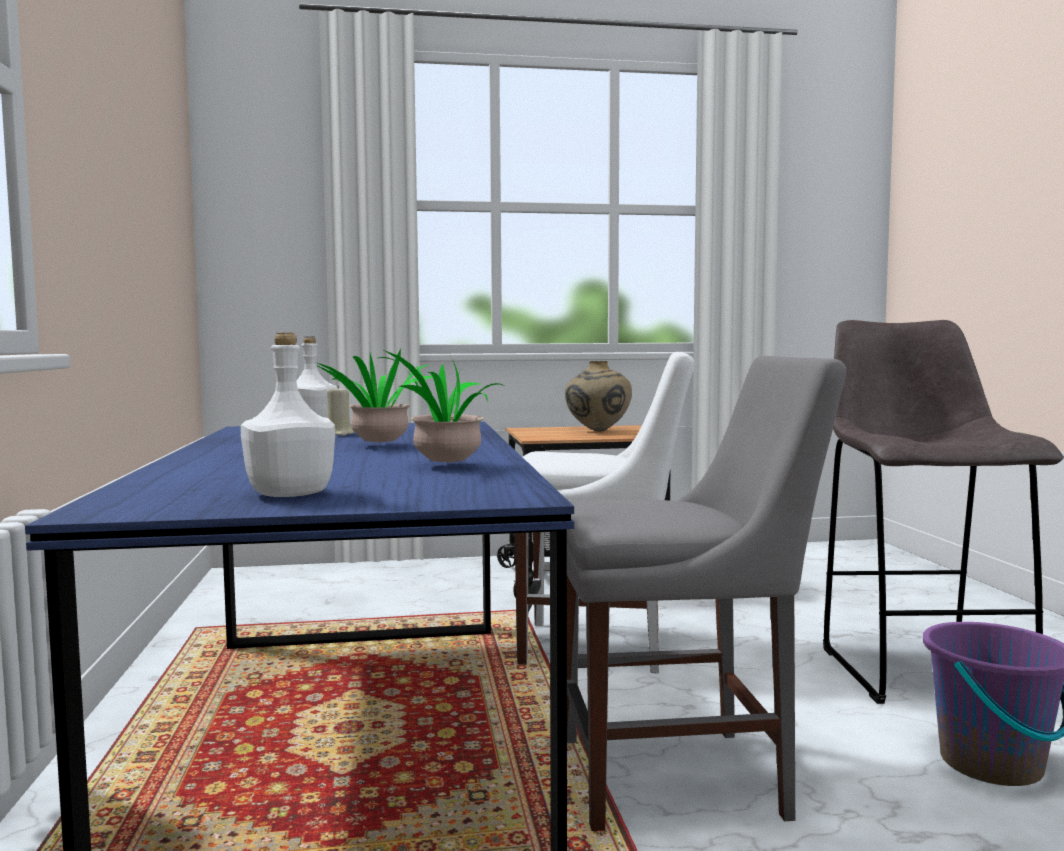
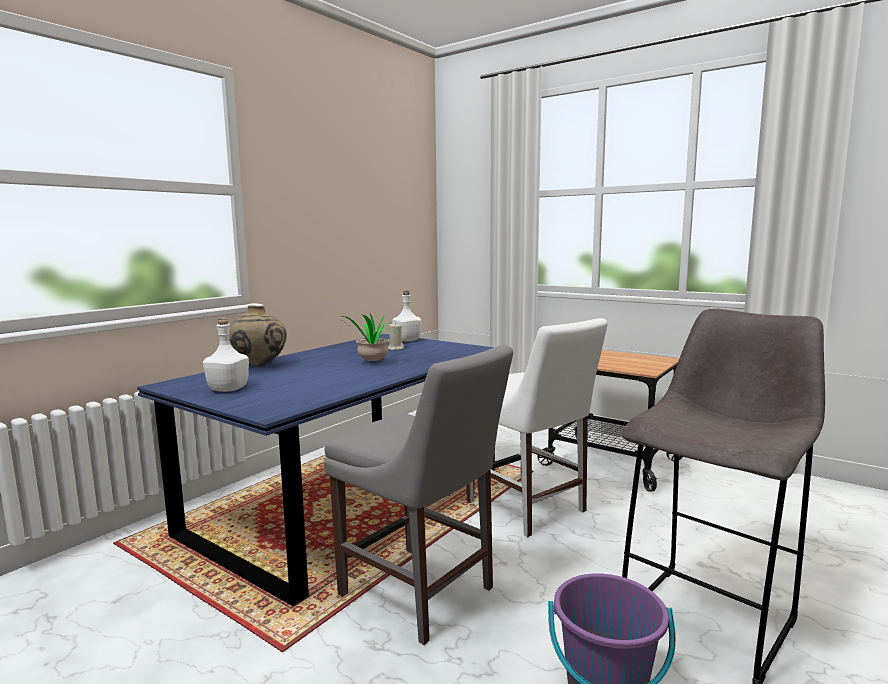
camera: 45 degrees right, 5 degrees up
(442, 466) = (333, 383): potted plant -> none
(597, 431) = (624, 360): beige vase -> beige vase (259, 366)

